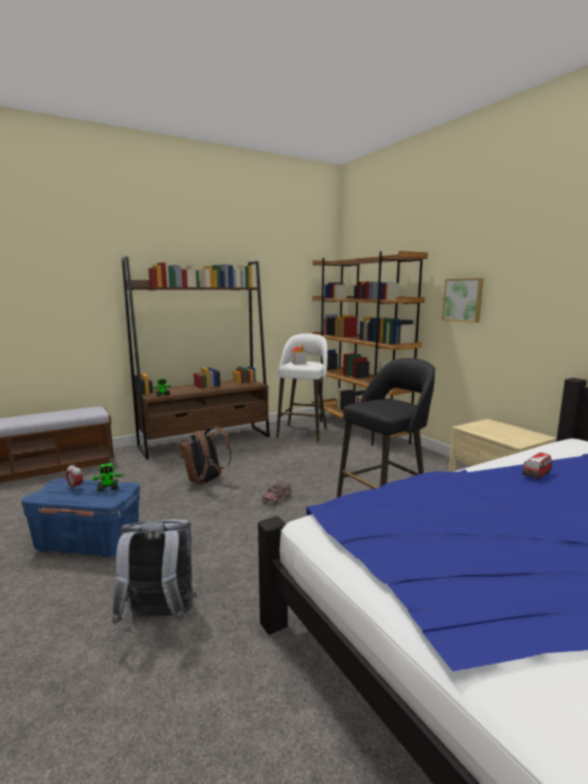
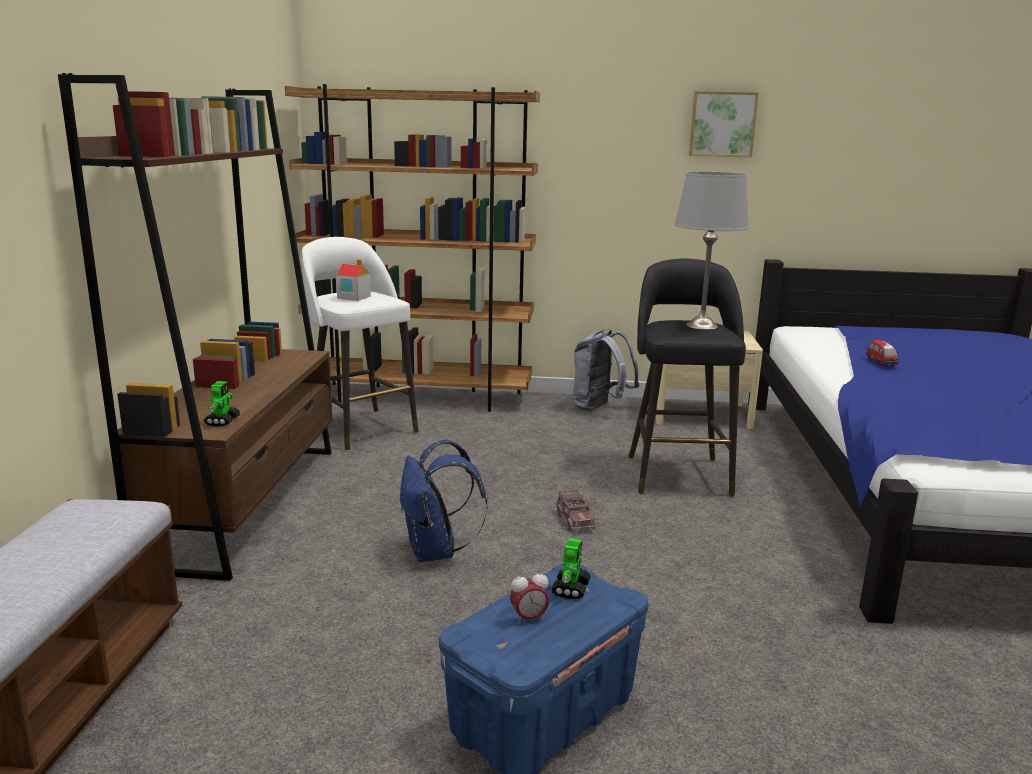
camera: 55 degrees left, 5 degrees up
(159, 618) = (819, 689): grey backpack -> grey backpack (600, 408)
(205, 481) = (436, 552): brown backpack -> blue backpack
(395, 405) = (701, 326): none -> grey table lamp
(463, 300) = (604, 168): picture -> picture (722, 124)

